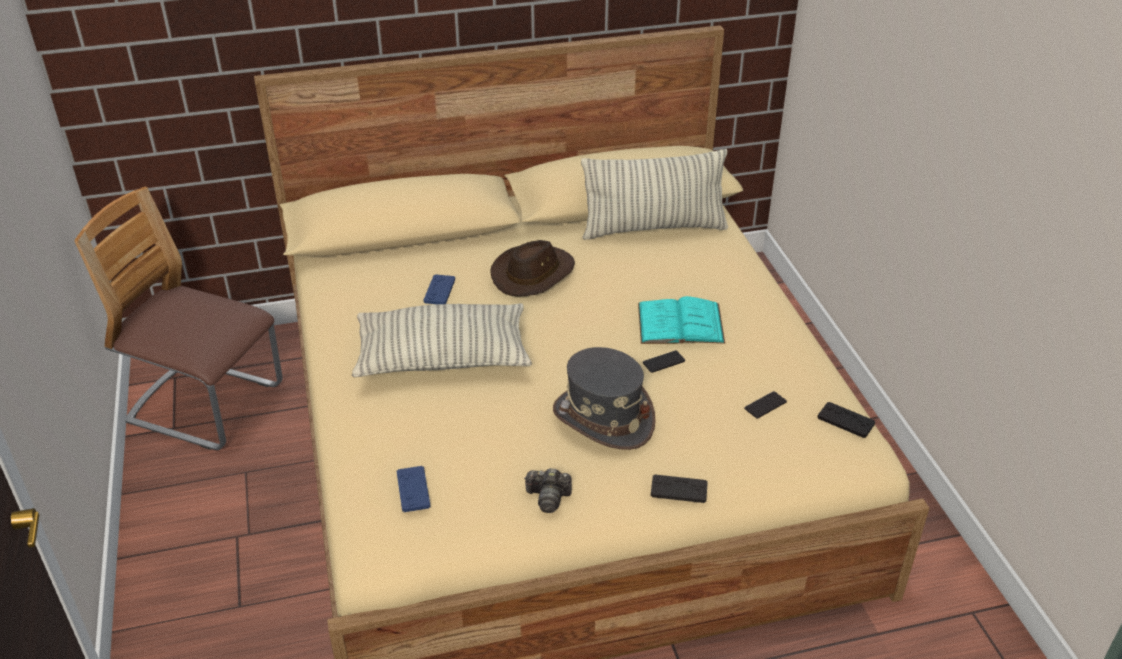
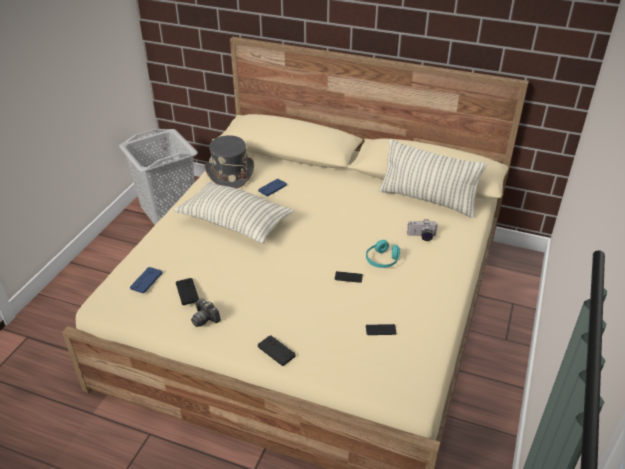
camera: 35 degrees right, 0 degrees up
(206, 405) = (168, 209): chair -> grey laundry basket
(533, 273) = (330, 198): brown hat -> none
(603, 418) = (279, 291): grey hat -> grey hat (230, 174)
(680, 323) = (382, 260): turquoise book -> turquoise headphones
(694, 276) = (421, 237): none -> camera
(845, 421) = (421, 364): black game controller -> black game controller (187, 292)

